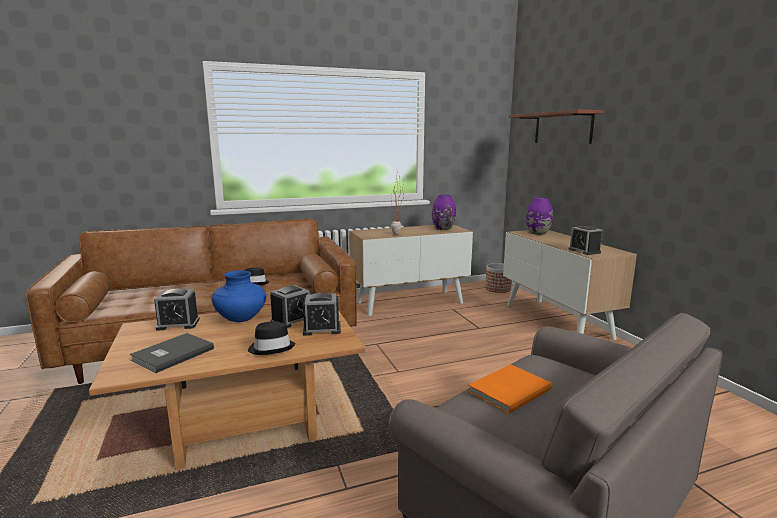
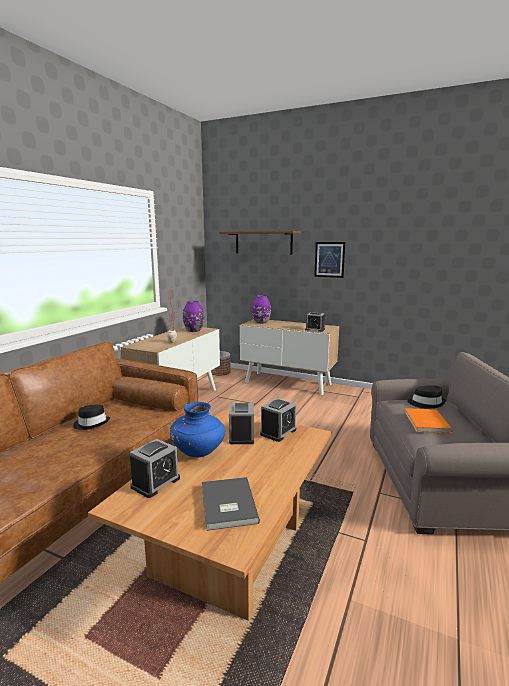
camera: 45 degrees left, 0 degrees up
(271, 347) = (283, 459): black hat -> black hat (426, 403)
(635, 151) = (329, 259): none -> picture

